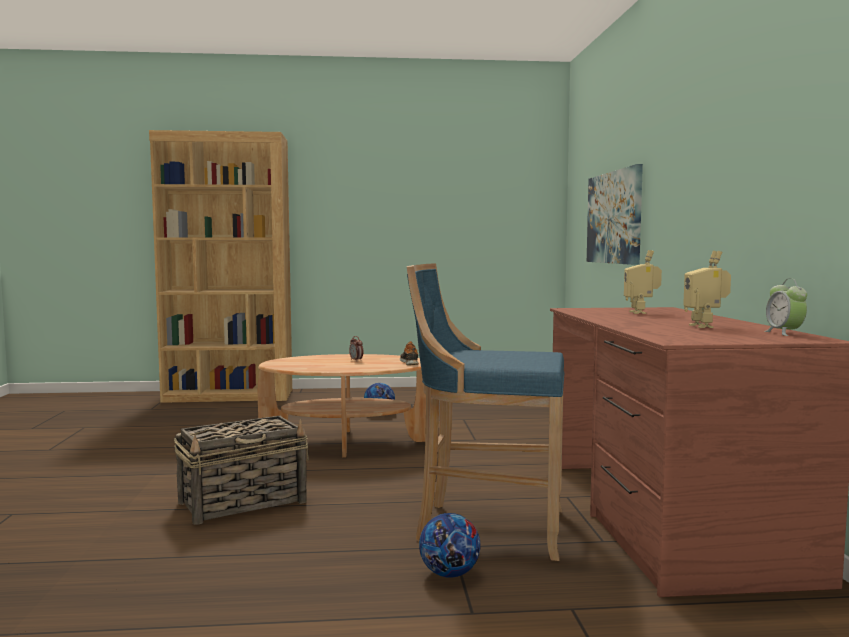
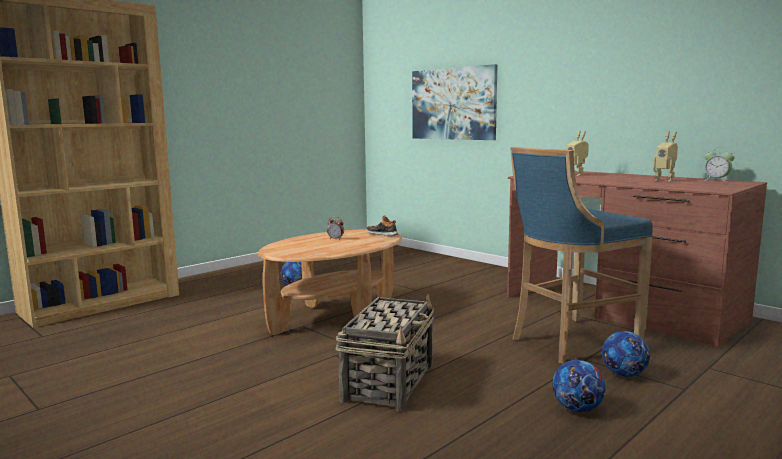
camera: 40 degrees left, 5 degrees up
(315, 579) = (577, 409): none -> football

